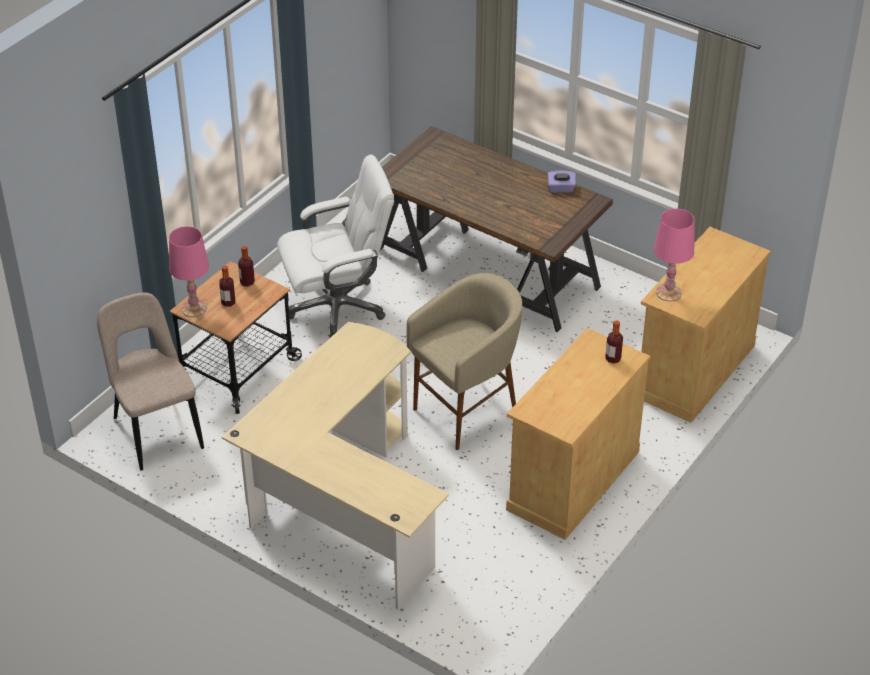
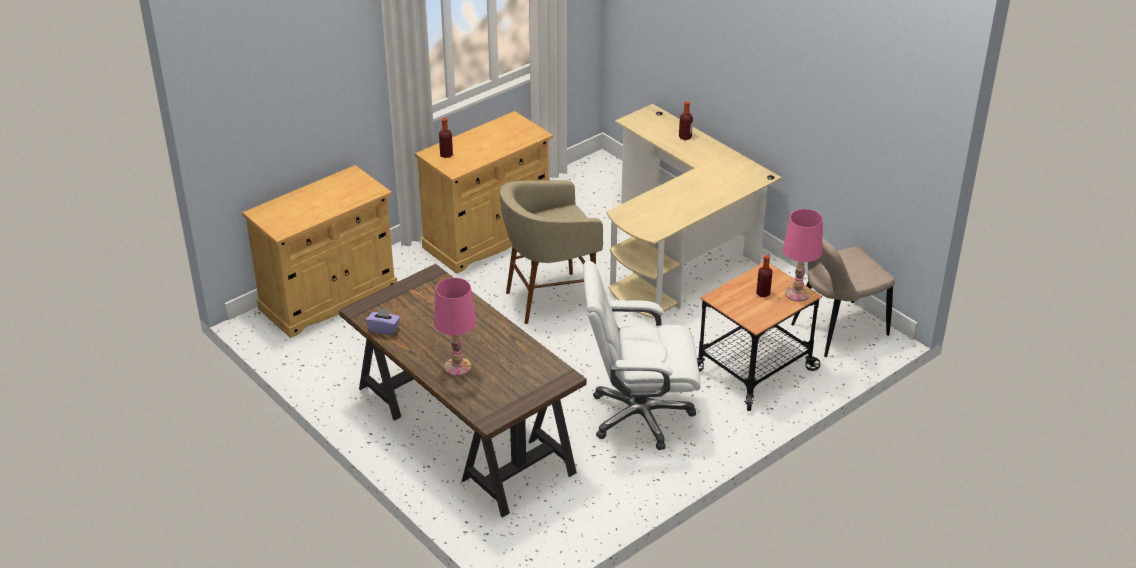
camera: 165 degrees left, 5 degrees down
(156, 430) = (835, 331): beige chair -> beige chair turned 75 degrees clockwise
(247, 282) = (741, 309): bottle -> bottle (685, 137)
(669, 292) = (362, 193): pink table lamp -> pink table lamp (457, 367)

